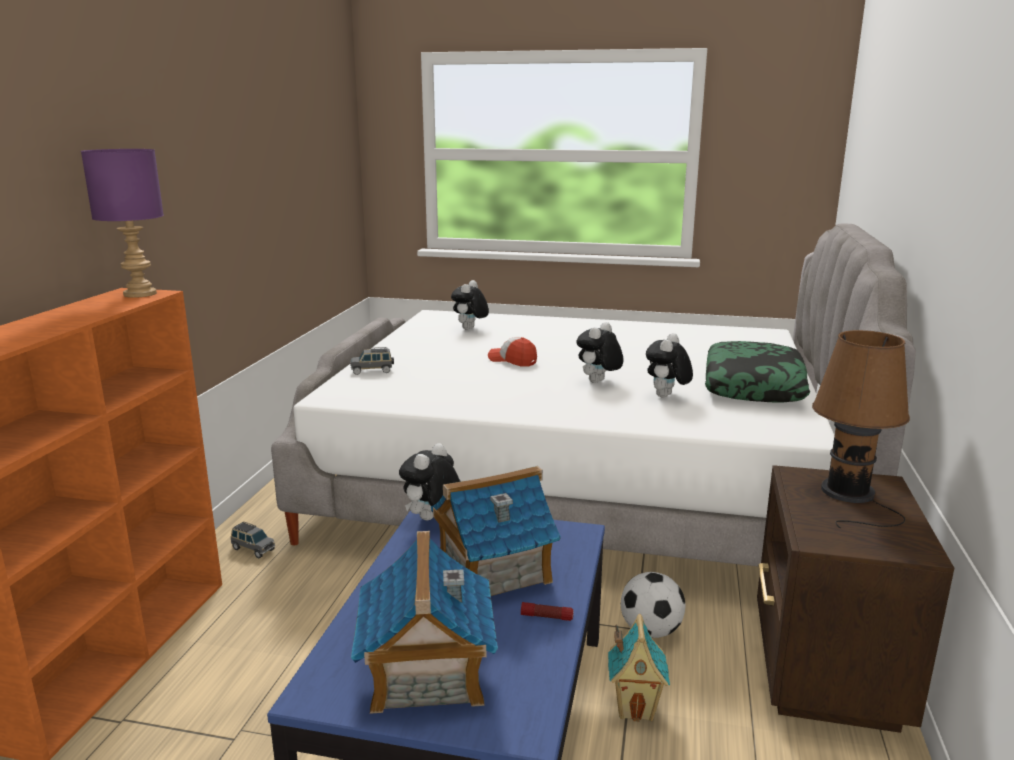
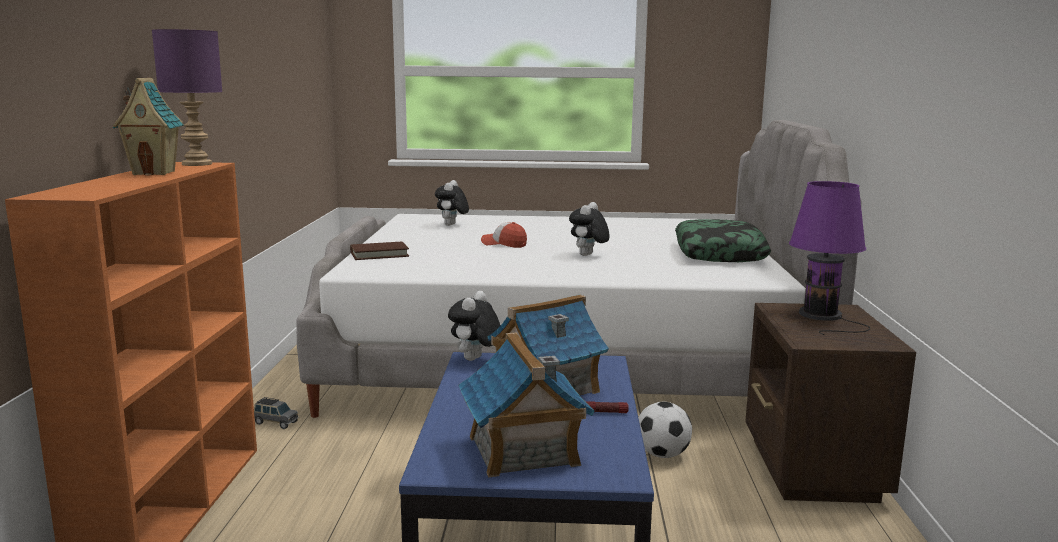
camera: 10 degrees left, 5 degrees down
(372, 371) = (379, 254): grey toy car -> brown book
(636, 707) = (667, 505): toy house -> toy house (155, 173)
(666, 397) = (651, 262): plush toy -> none
(850, 494) = (823, 316): brown table lamp -> purple table lamp

